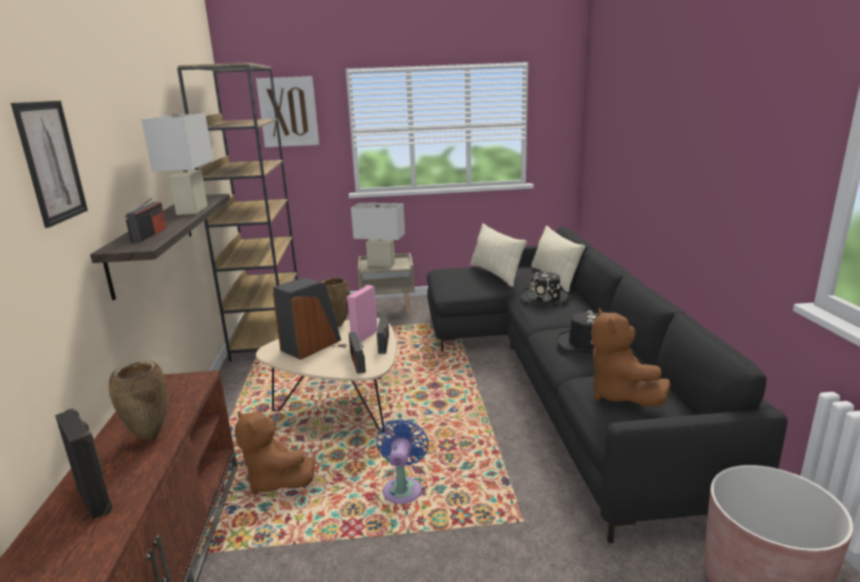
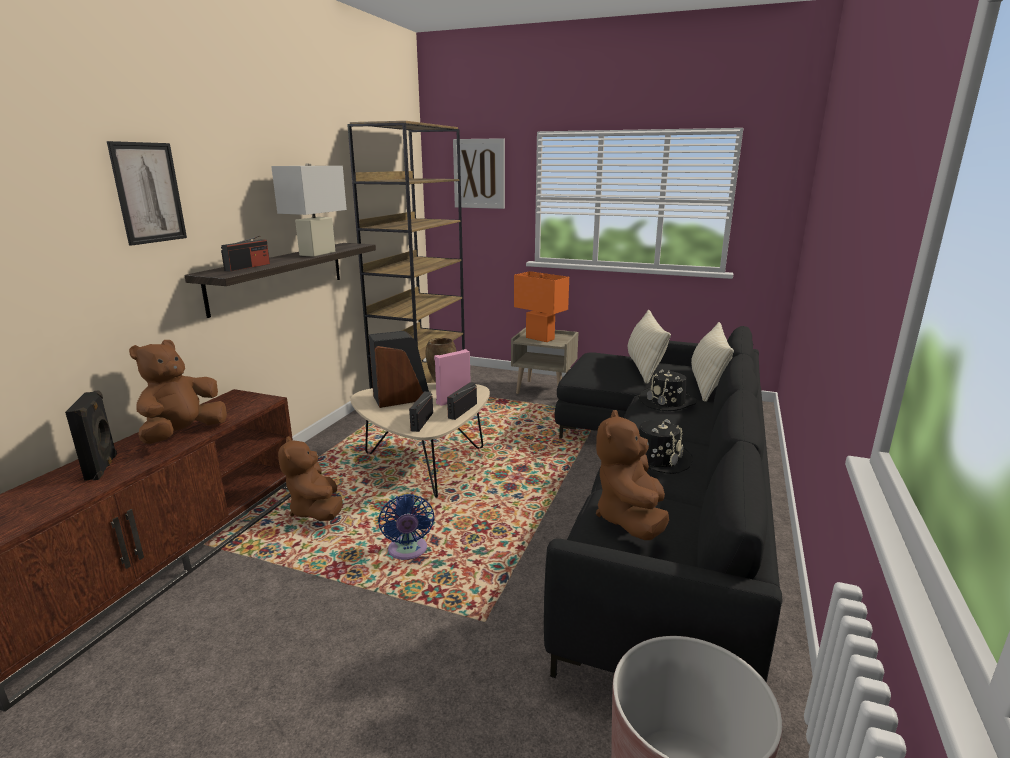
camera: 25 degrees right, 0 degrees up
(150, 436) = (183, 434): brown vase -> brown plush toy
(381, 264) = (540, 338): white table lamp -> orange table lamp
(403, 488) = (408, 552): blue fan -> blue fan turned 135 degrees clockwise

